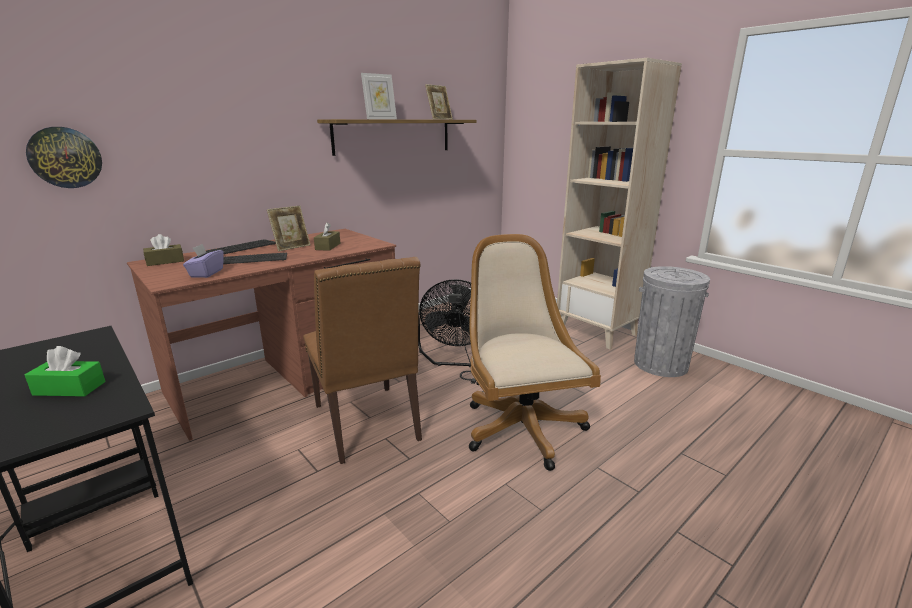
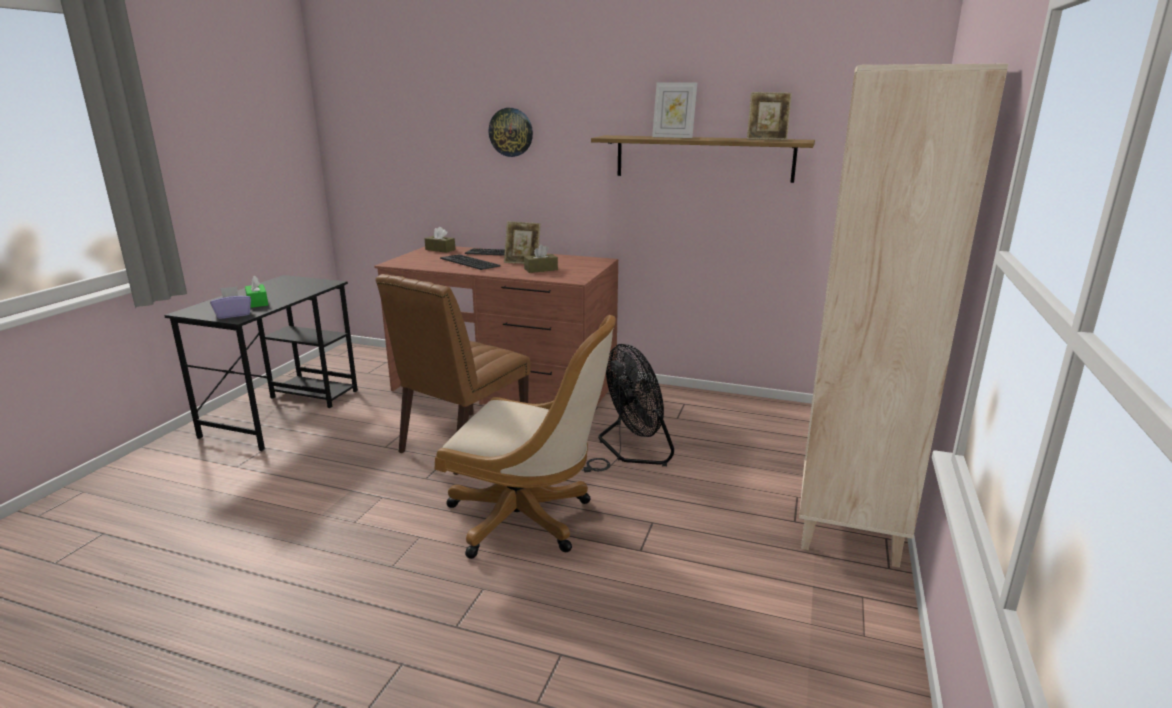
camera: 60 degrees right, 0 degrees up
(65, 157) = (409, 159): wall clock -> wall clock (511, 132)
(206, 273) = (424, 264): purple tissue box -> purple tissue box (233, 314)
(519, 423) = (529, 519): office chair -> office chair turned 60 degrees clockwise
(660, 364) = (812, 607): grey trash can -> none

